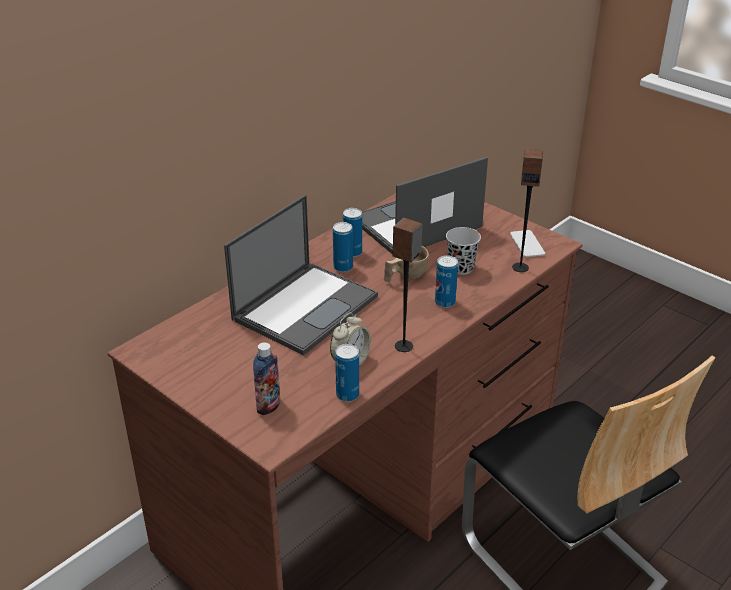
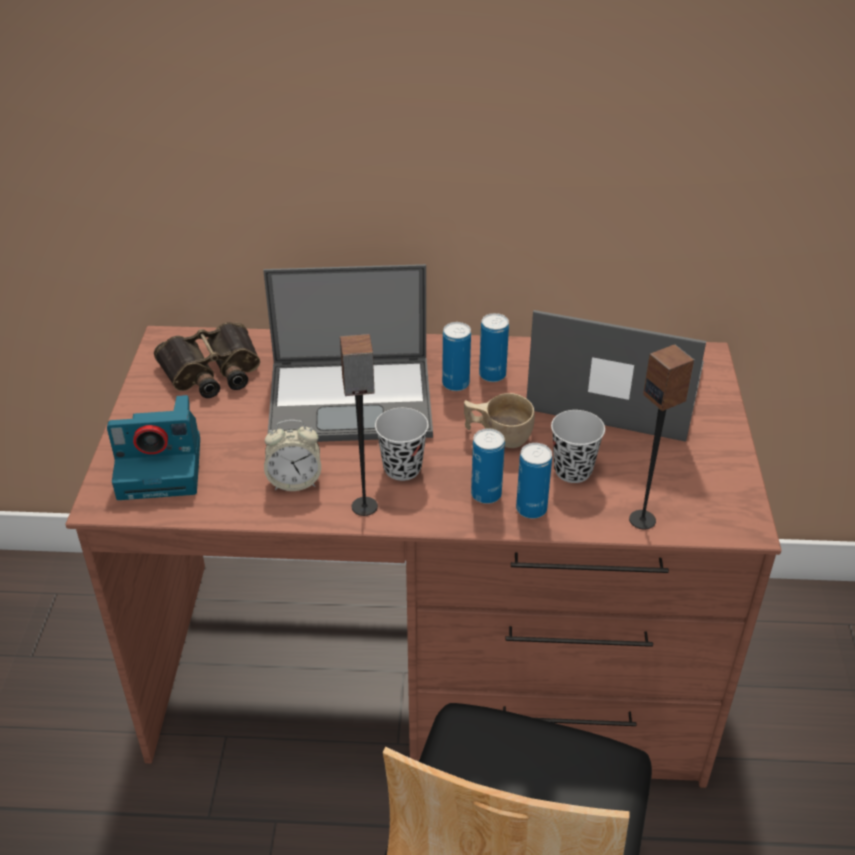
camera: 50 degrees right, 5 degrees up
(201, 346) = (212, 371): none -> binoculars
(268, 406) = (162, 467): bottle -> camera
(347, 395) = (234, 511): can -> can (531, 509)
(389, 319) = (402, 468): none -> black cup
(527, 244) = (702, 500): phone -> none

